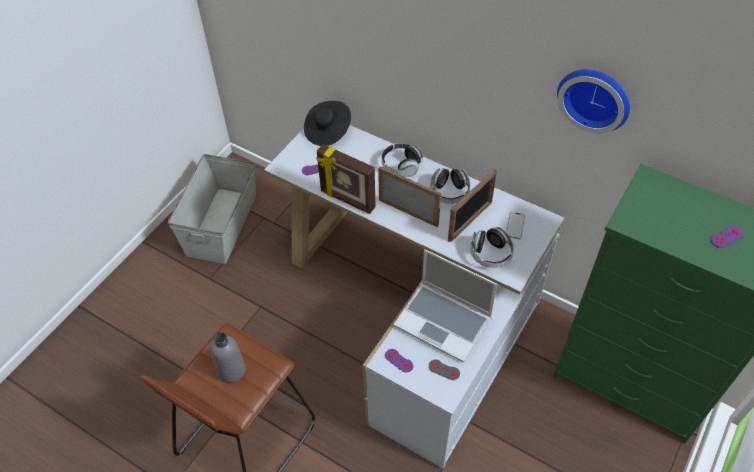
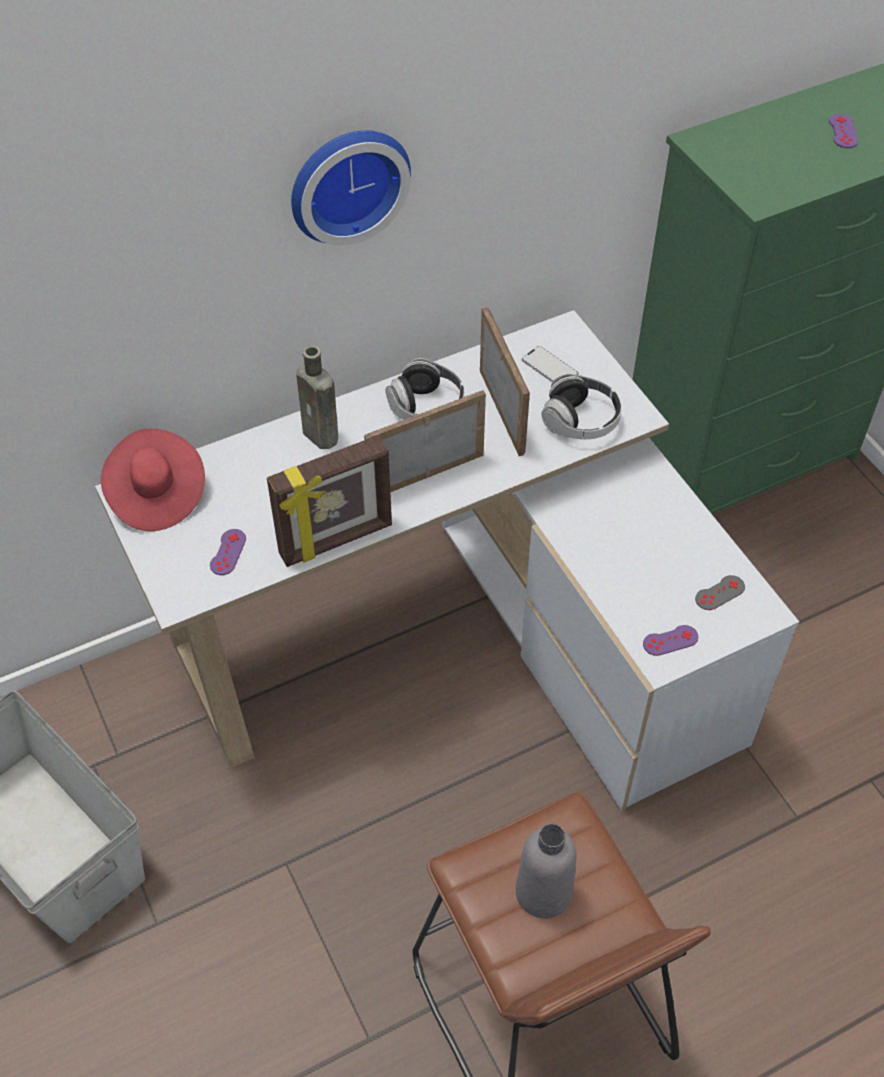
camera: 60 degrees left, 0 degrees up
(327, 131) = (156, 495): black hat -> red hat
(401, 166) = (322, 437): headphones -> brown bottle
(444, 322) = (636, 550): laptop -> none
(595, 97) = (582, 82): wall clock -> wall clock (346, 181)

